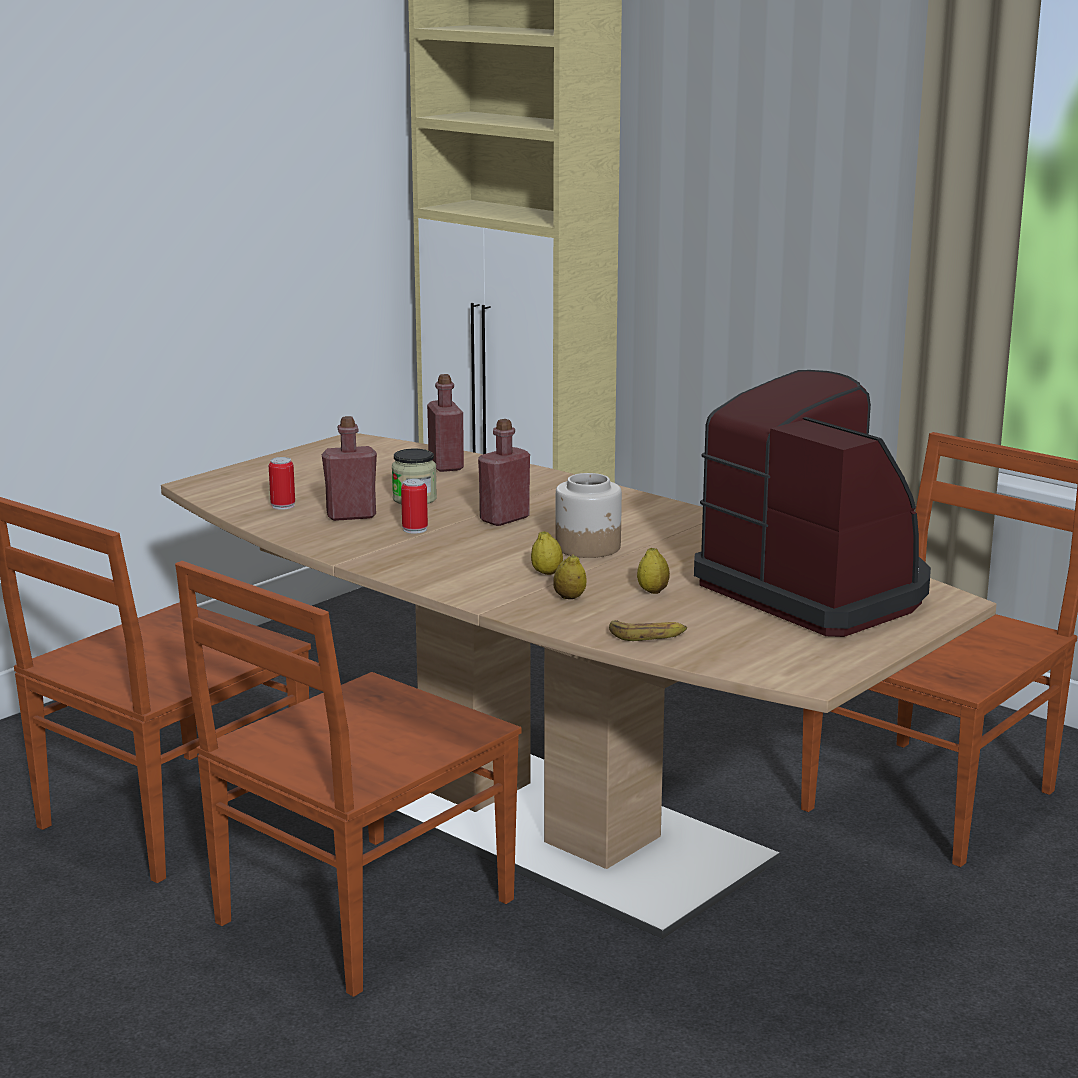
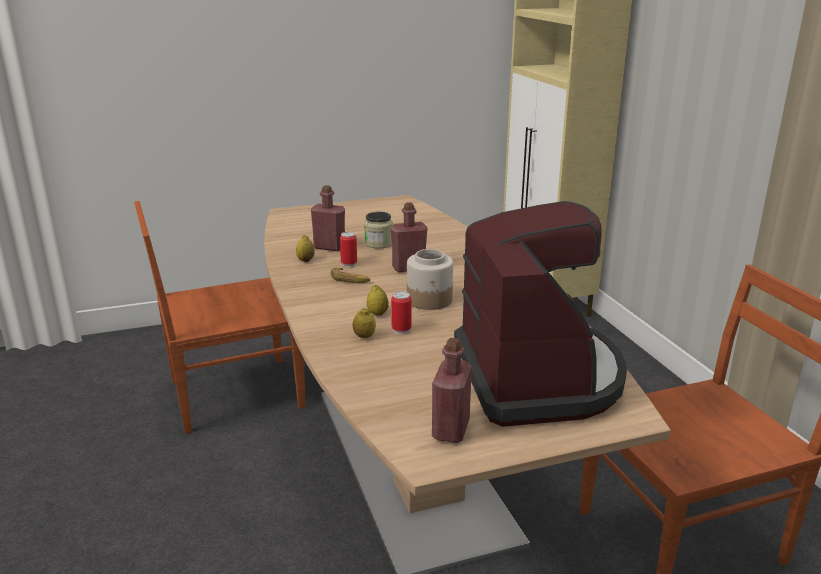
camera: 30 degrees right, 5 degrees up
(283, 505) = (305, 233): can -> can (401, 329)
(359, 914) = (254, 491): brown chair -> none
(446, 465) = (427, 225): red bottle -> red bottle (451, 430)
(648, 635) = (369, 382): banana -> banana (350, 279)
(652, 591) = (422, 345): lemon -> lemon (305, 260)

